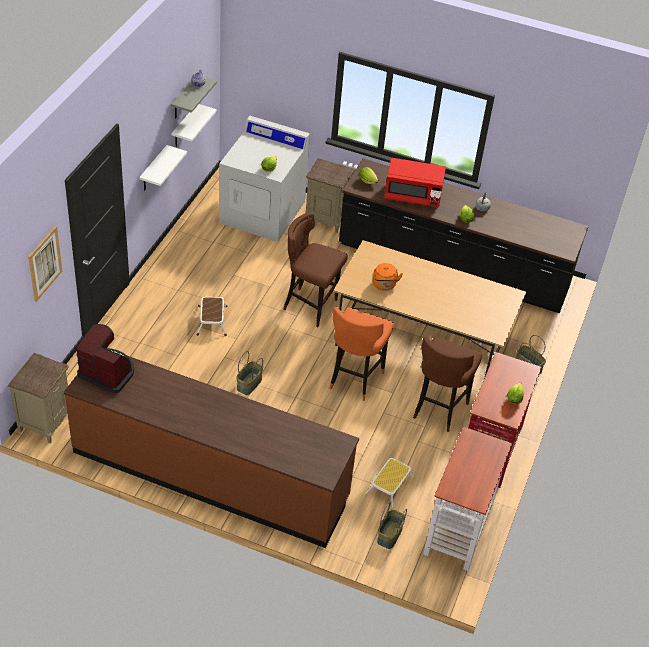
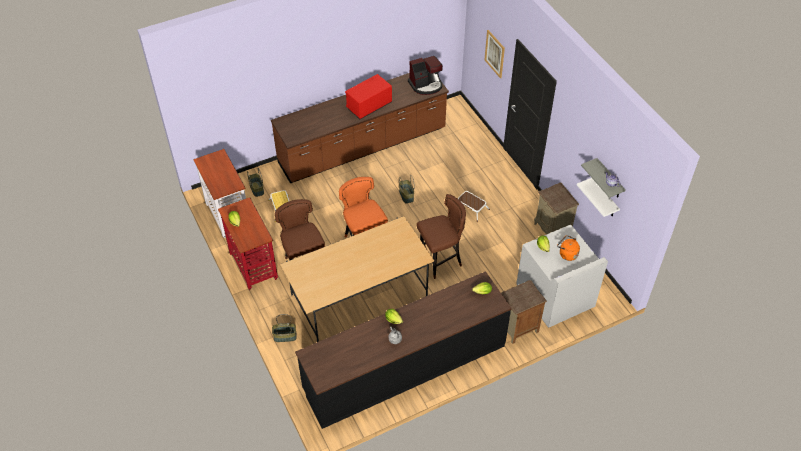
camera: 135 degrees right, 5 degrees up
(46, 422) = (456, 108): beige nightstand -> beige nightstand (551, 229)
(153, 169) = (572, 166): white shelf -> none
(384, 285) = (383, 242): orange kettle -> orange kettle (567, 254)
(413, 196) = (444, 307): red microwave -> red microwave (369, 106)

